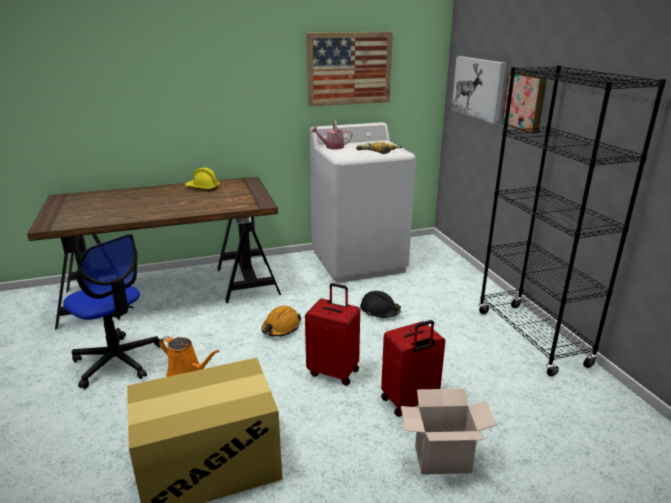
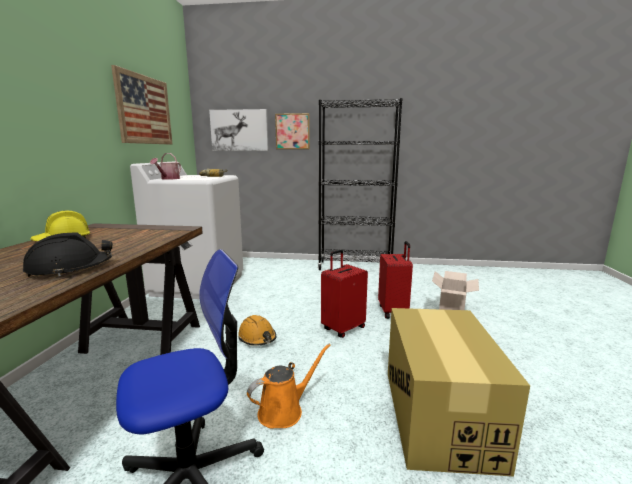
camera: 65 degrees left, 10 degrees down
(380, 311) = (281, 295): black hard hat -> black hard hat (70, 269)

